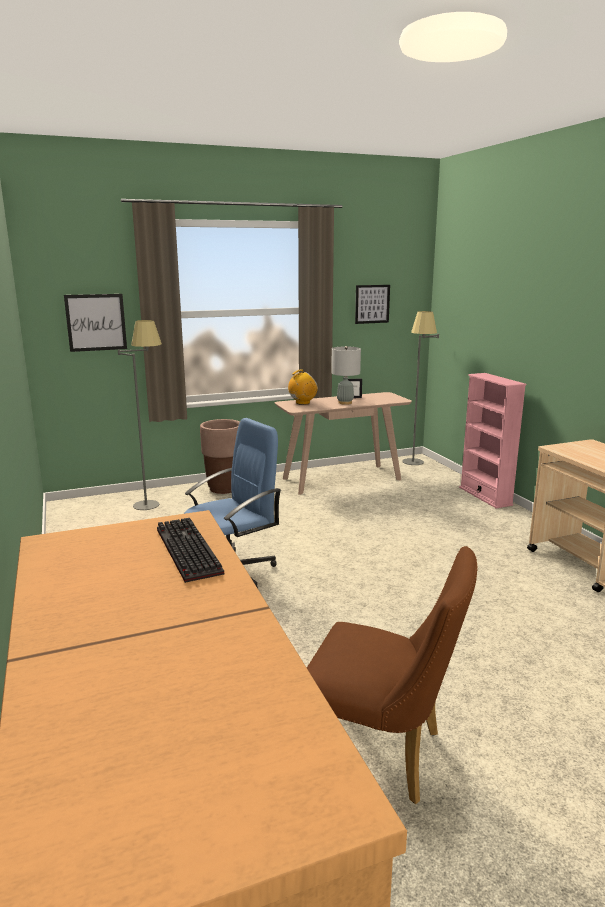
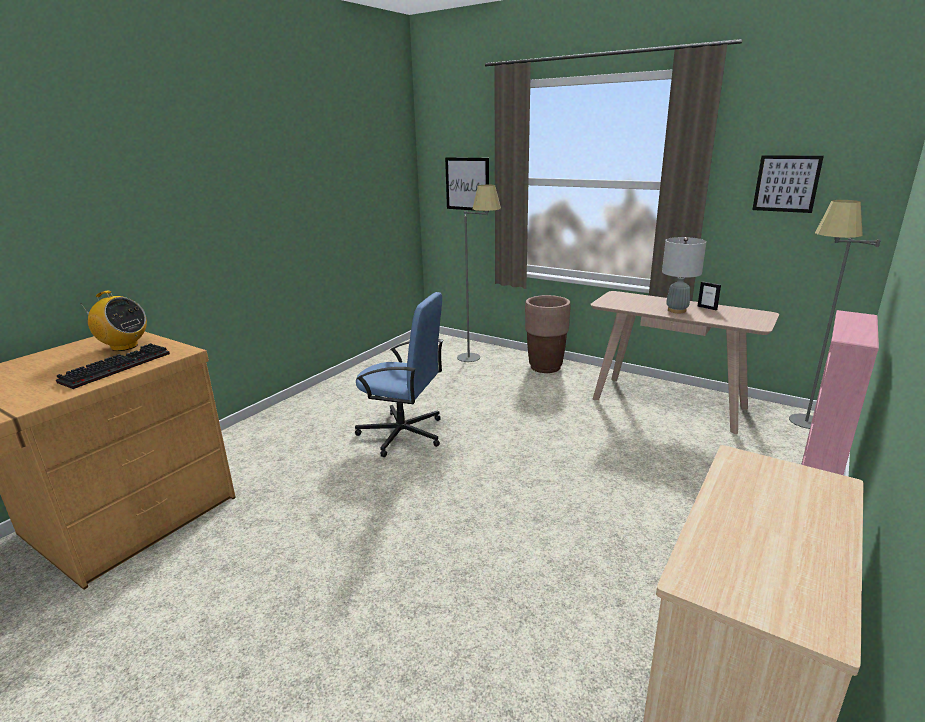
camera: 55 degrees right, 5 degrees up
(302, 403) = (632, 298): radio -> radio (124, 346)
(382, 754) = (185, 618): brown chair -> none

